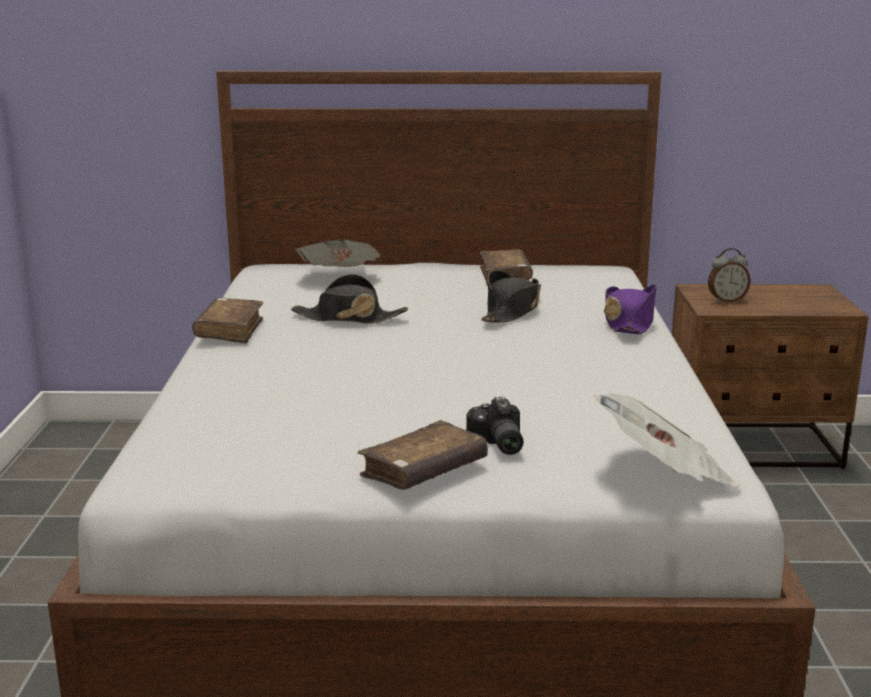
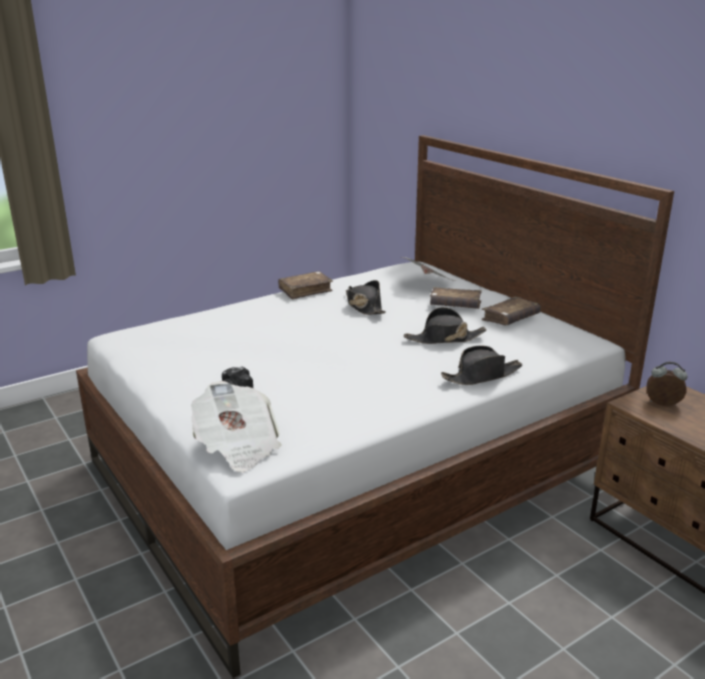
camera: 55 degrees right, 5 degrees up
(423, 471) = (179, 385): brown book -> brown book (455, 305)
(629, 322) = (482, 376): purple hat -> black hat
(726, 300) = (663, 404): alarm clock -> alarm clock turned 150 degrees clockwise

